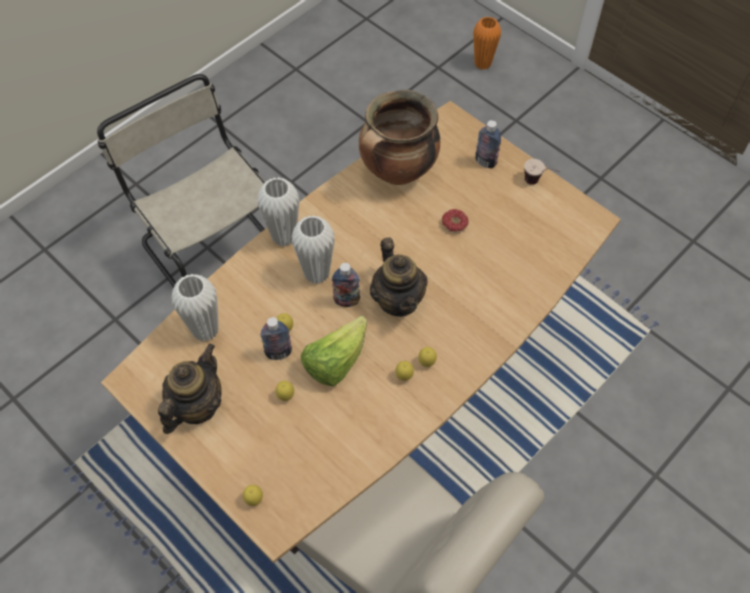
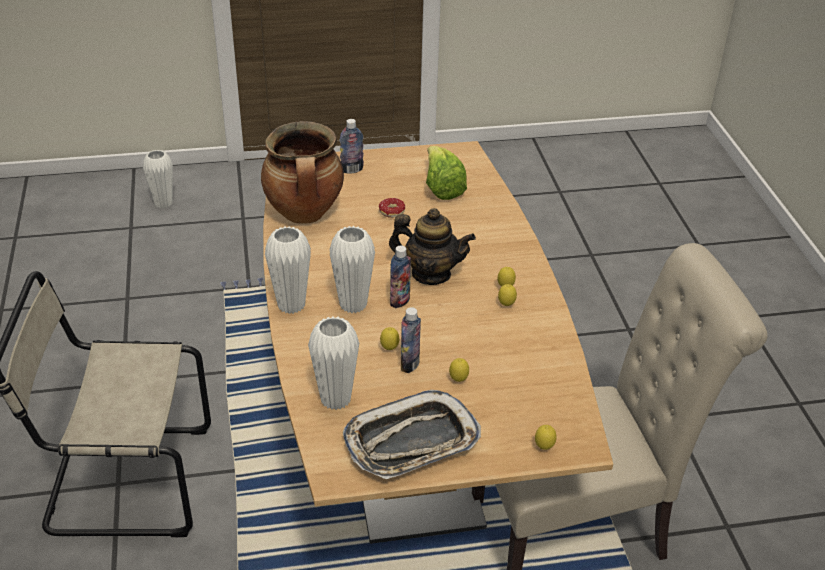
camera: 55 degrees left, 20 degrees down
(196, 406) = (411, 442): teapot -> tray
(335, 361) = (453, 335): lettuce -> lettuce (442, 188)
(482, 64) = (163, 203): orange vase -> white vase
(538, 183) = (403, 157): cup -> none

